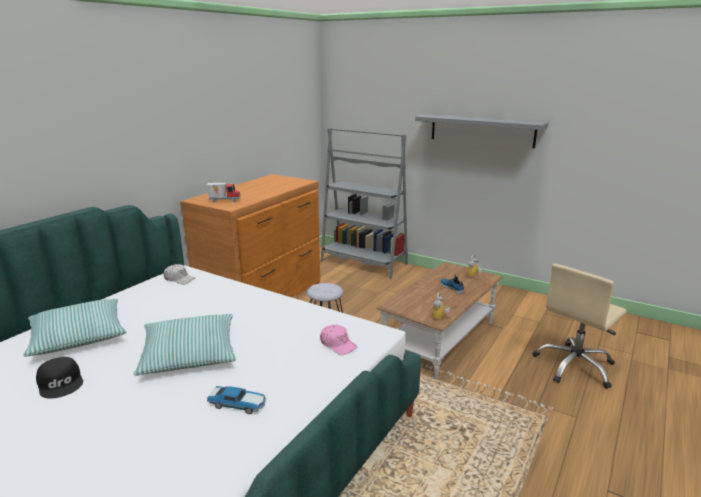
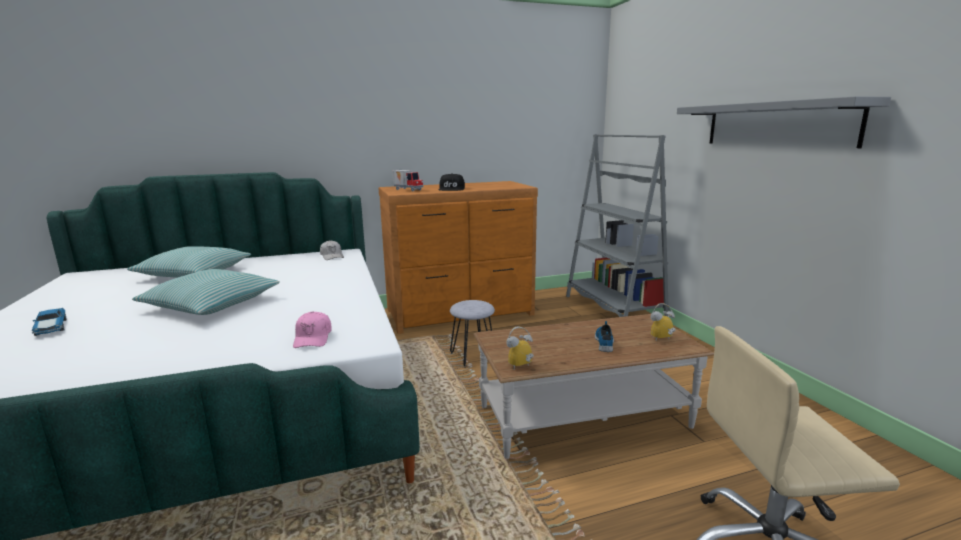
camera: 40 degrees right, 5 degrees down
(61, 383) = (120, 295): black cap -> black cap (452, 189)
(238, 404) = (141, 350): toy car -> toy car (51, 327)

